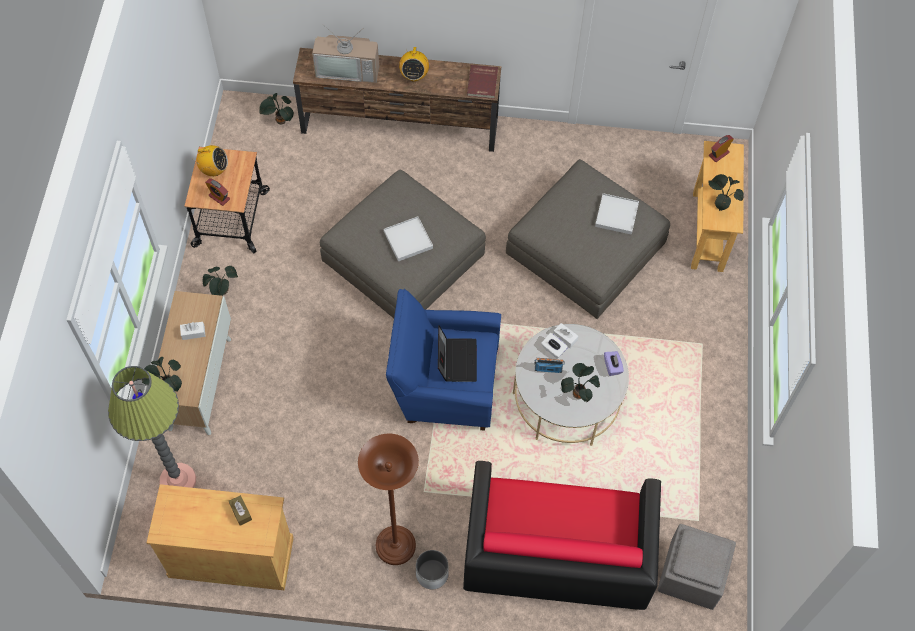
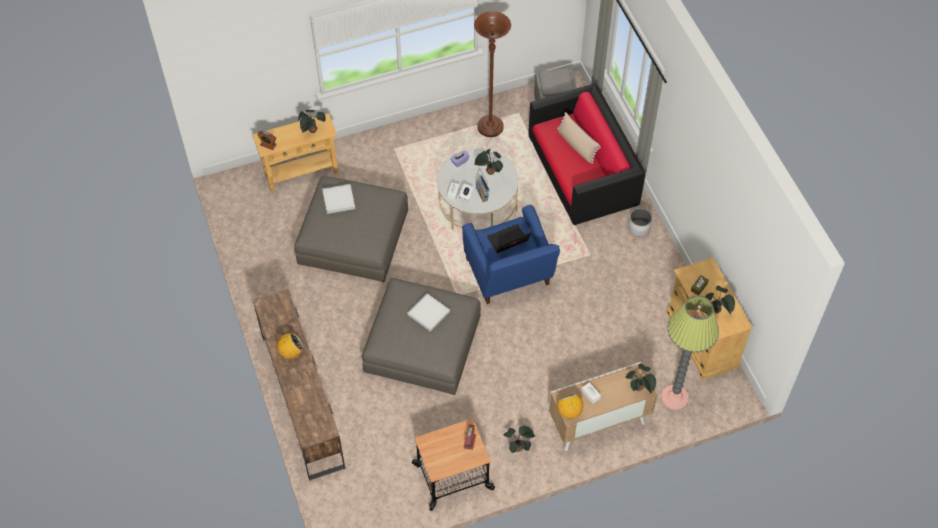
camera: 115 degrees left, 5 degrees down
(214, 170) = (447, 458): radio -> radio (569, 412)
(279, 121) = (341, 490): potted plant -> potted plant (716, 310)
(348, 68) = (306, 402): television -> none
(395, 546) = (635, 254): brown floor lamp -> brown floor lamp (490, 127)
(483, 83) = (275, 304): red book -> none
(576, 527) = (576, 145): none -> beige pillow

